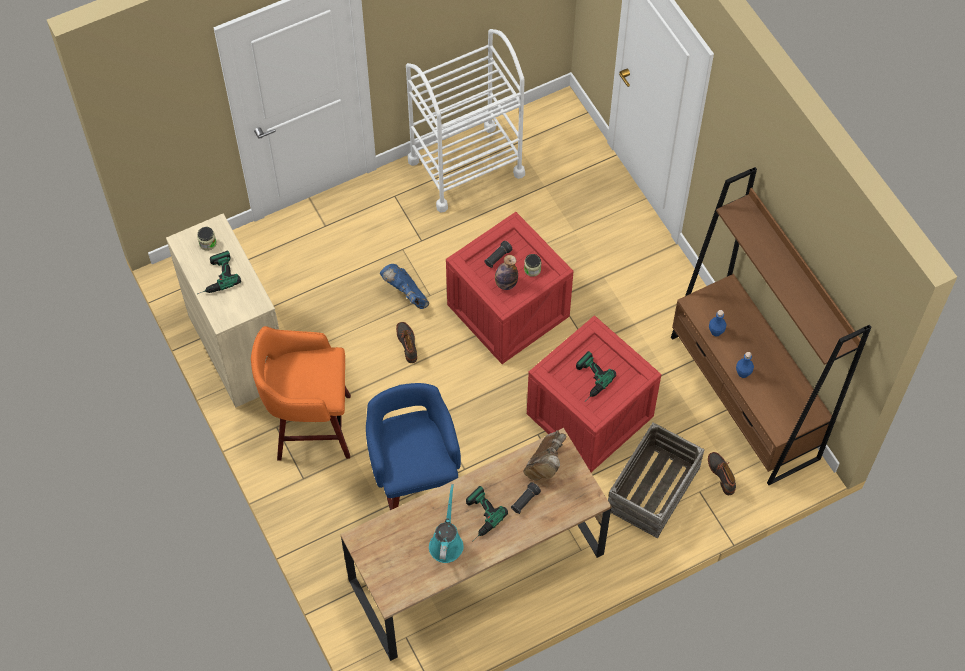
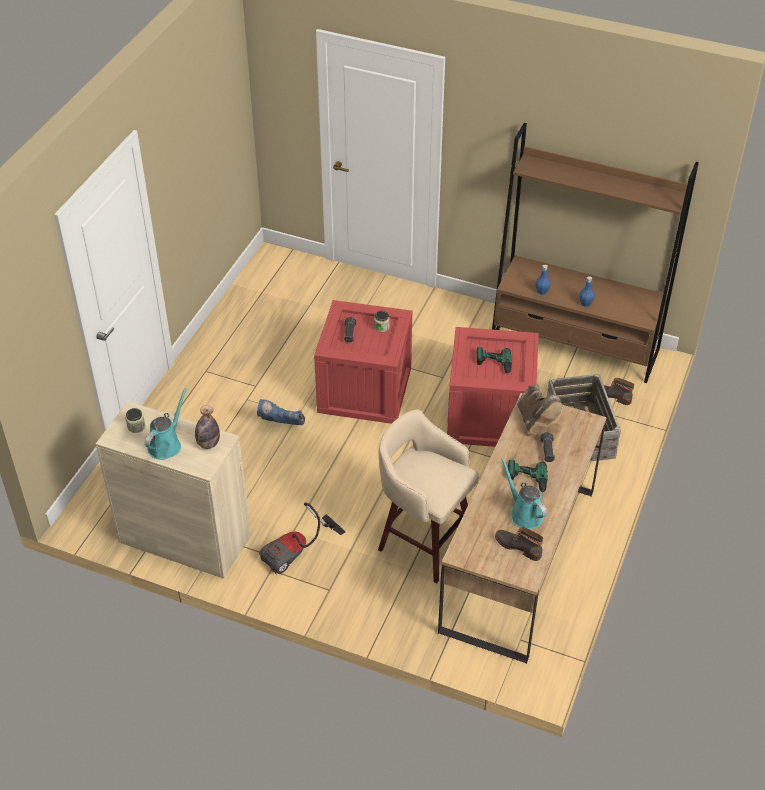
camera: 40 degrees left, 15 degrees down
(214, 277) = (166, 444): power drill -> turquoise watering can
(310, 427) = (298, 552): orange stool -> vacuum cleaner
(408, 343) = (314, 453): boot -> boot (518, 546)
(416, 492) = (424, 541): blue stool -> beige stool
(466, 167) = (240, 325): white cart -> none
(506, 284) = (373, 346): bottle -> bottle (208, 444)

